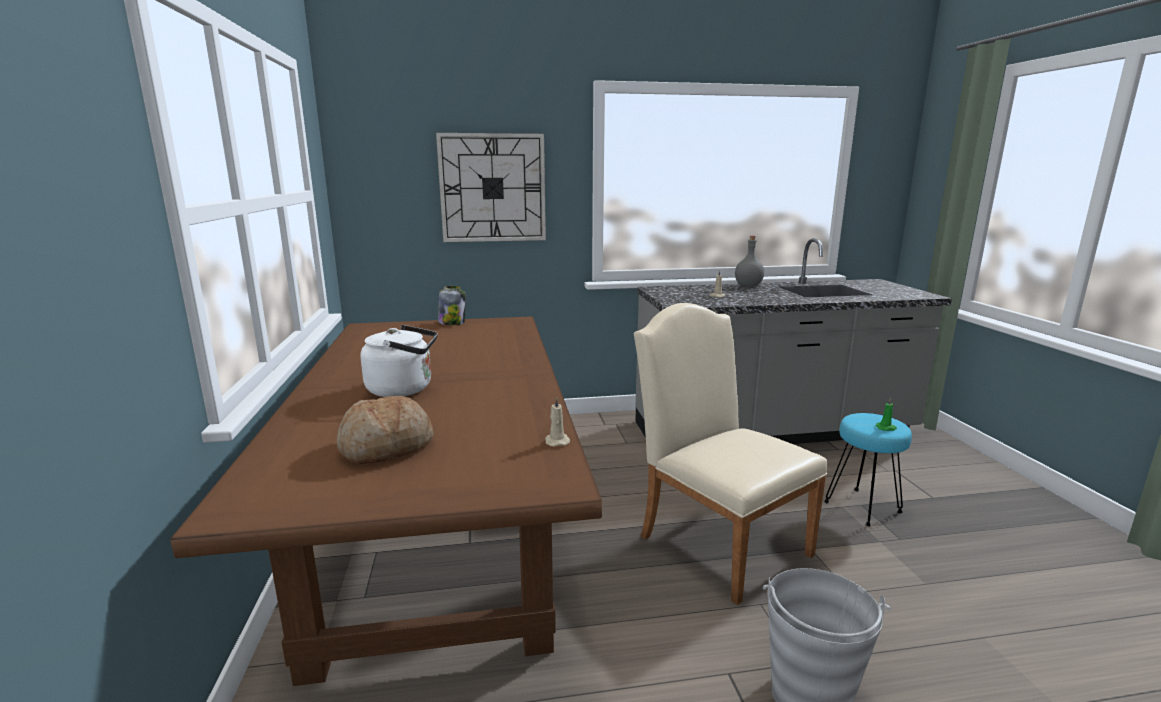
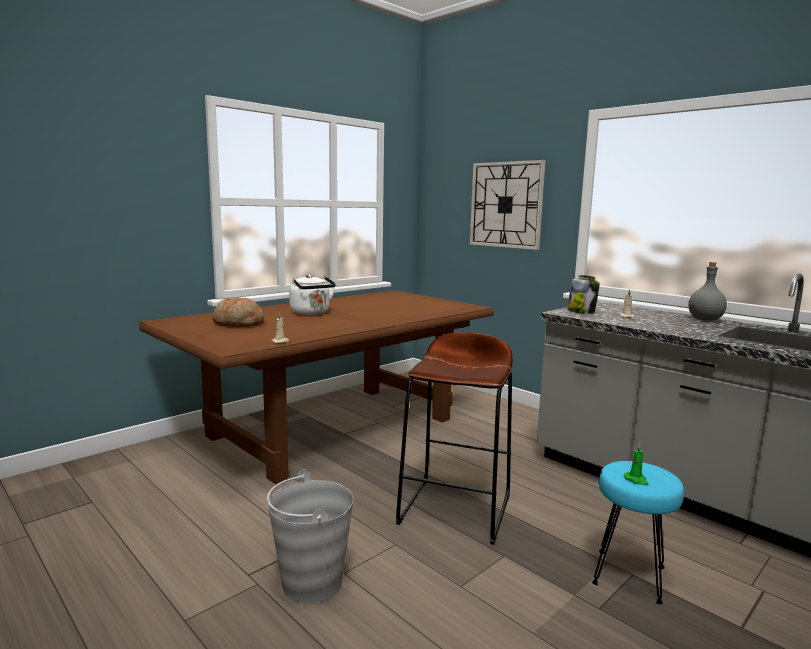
camera: 55 degrees right, 5 degrees down
(452, 323) = (437, 300): jar -> jar (581, 312)
(716, 539) = (456, 509): beige chair -> brown stool

